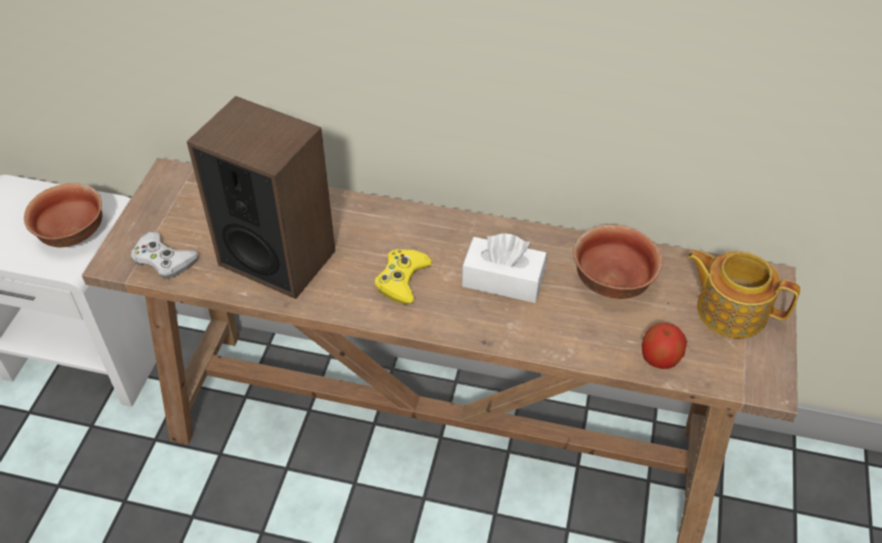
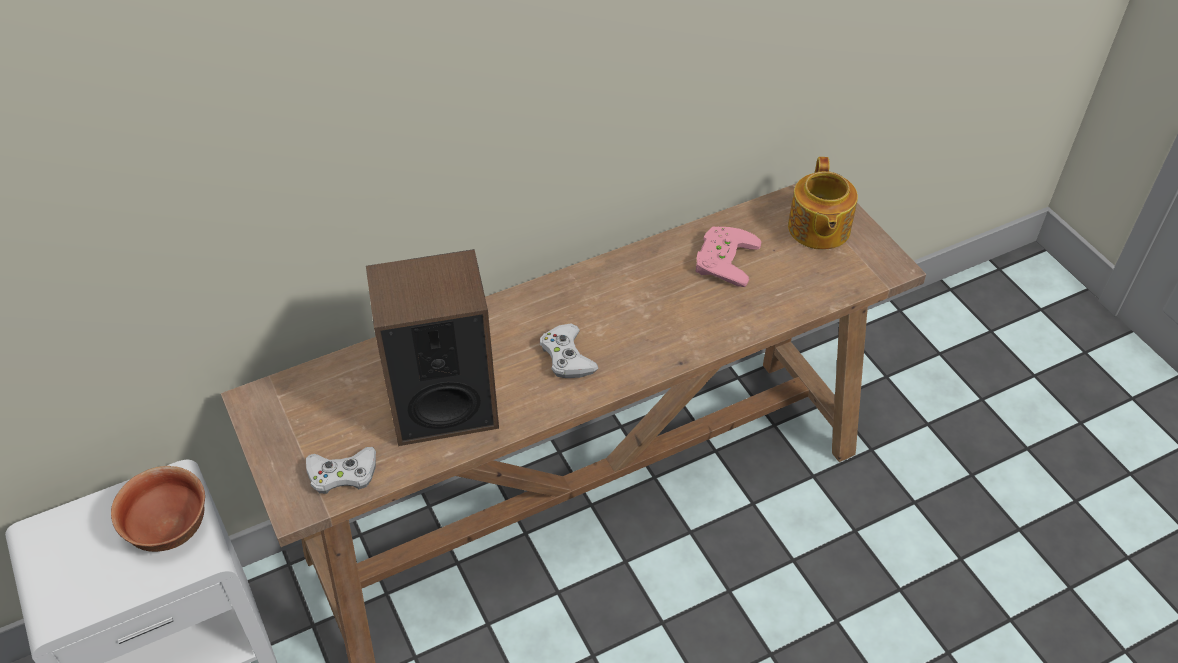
camera: 40 degrees left, 0 degrees up
(402, 279) = (567, 357): yellow game controller -> white game controller
(503, 280) = (644, 307): white tissue box -> none
(612, 282) = (722, 258): bowl -> pink game controller
(659, 359) = (809, 294): apple -> none
(730, 310) = (818, 229): teapot -> teapot turned 75 degrees counterclockwise

